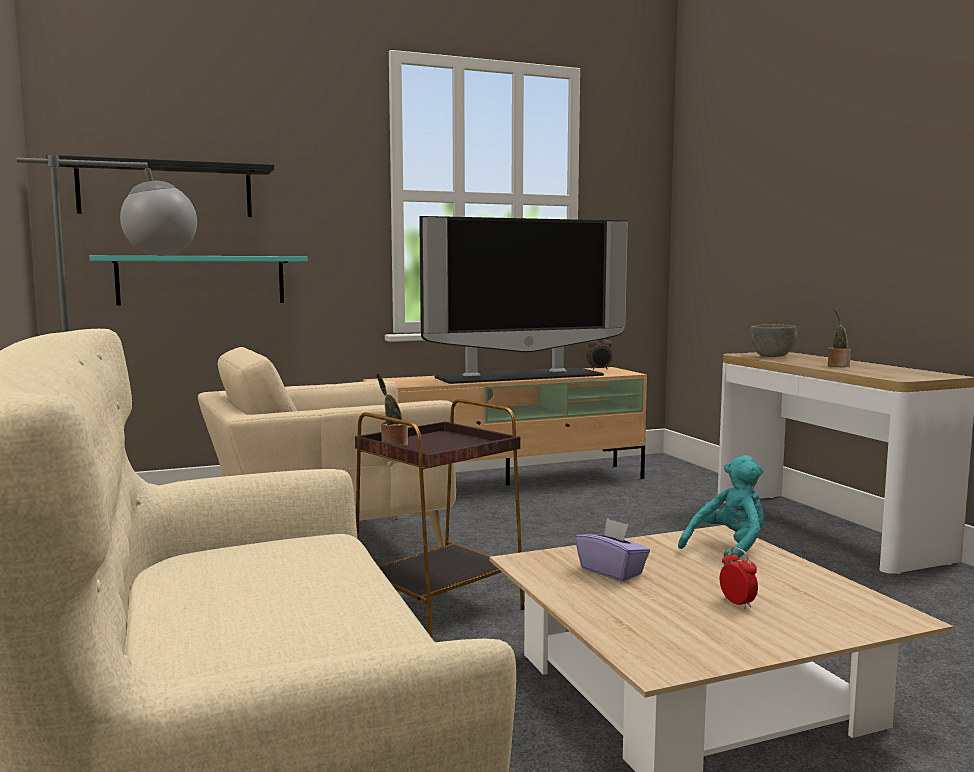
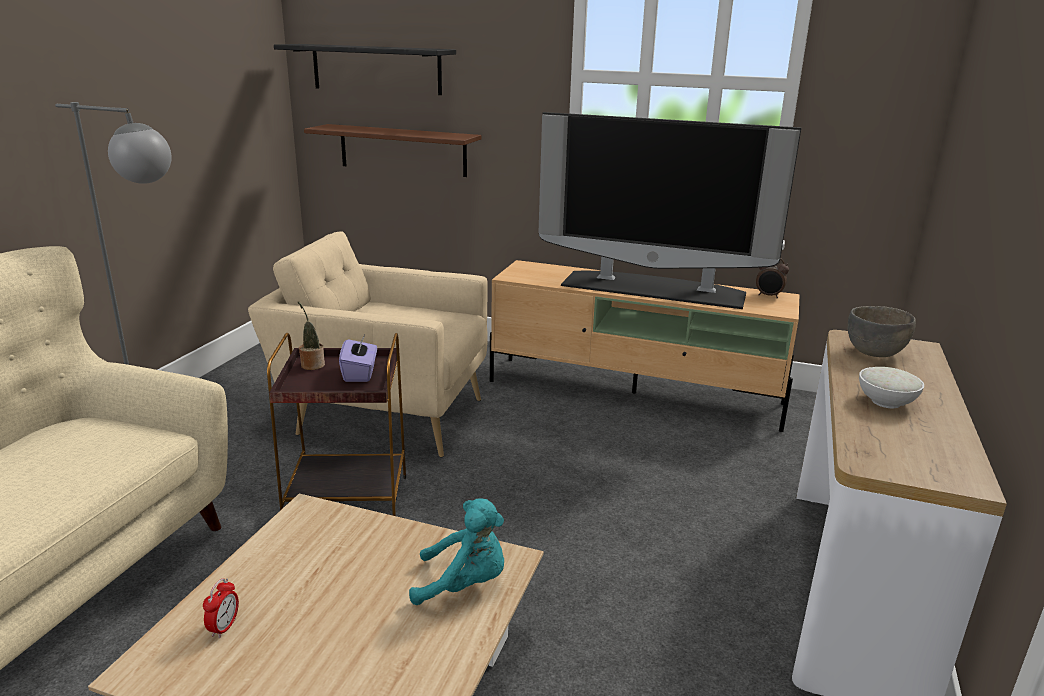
camera: 40 degrees right, 15 degrees up
(201, 280) = (402, 150): turquoise shelf -> brown shelf
(612, 571) = (330, 556): purple tissue box -> purple tissue box (360, 373)
(737, 603) = (326, 647): alarm clock -> alarm clock (224, 627)
(837, 365) = (886, 402): potted plant -> white bowl

